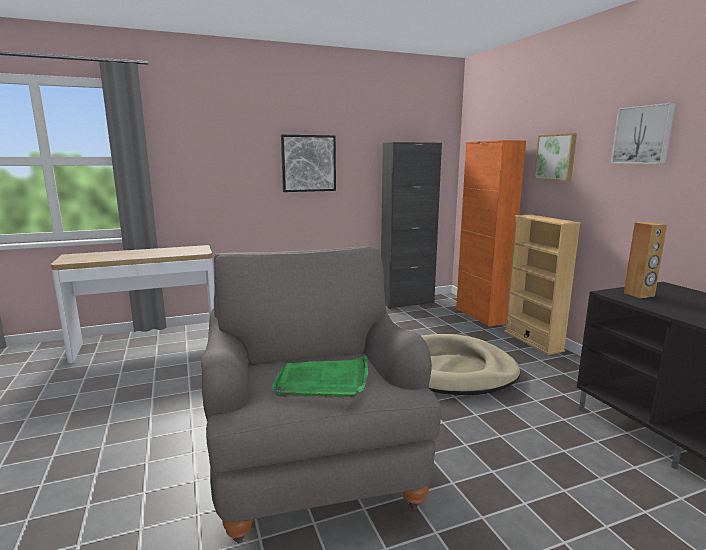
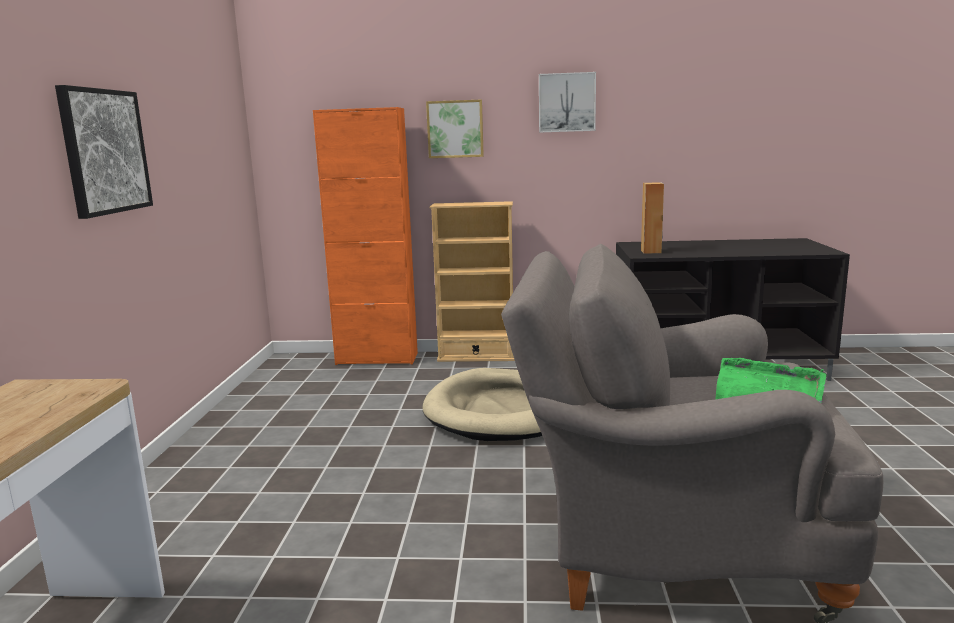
camera: 65 degrees left, 0 degrees up
(407, 302) = (261, 385): black cabinet -> none

